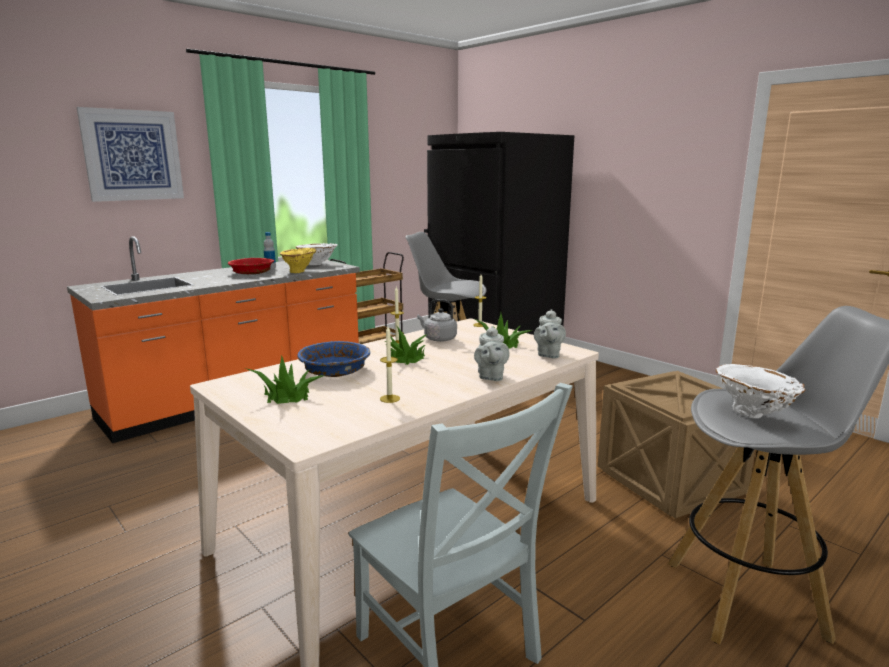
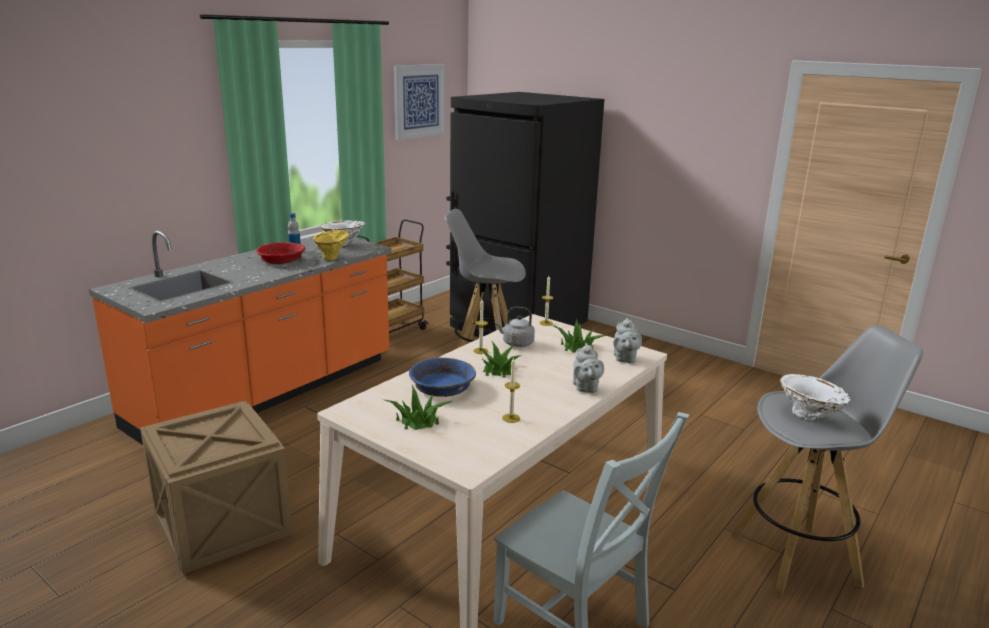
camera: 10 degrees left, 5 degrees up
(133, 155) = (144, 135): picture -> picture (419, 101)
(667, 481) = (716, 459): crate -> crate (221, 524)

